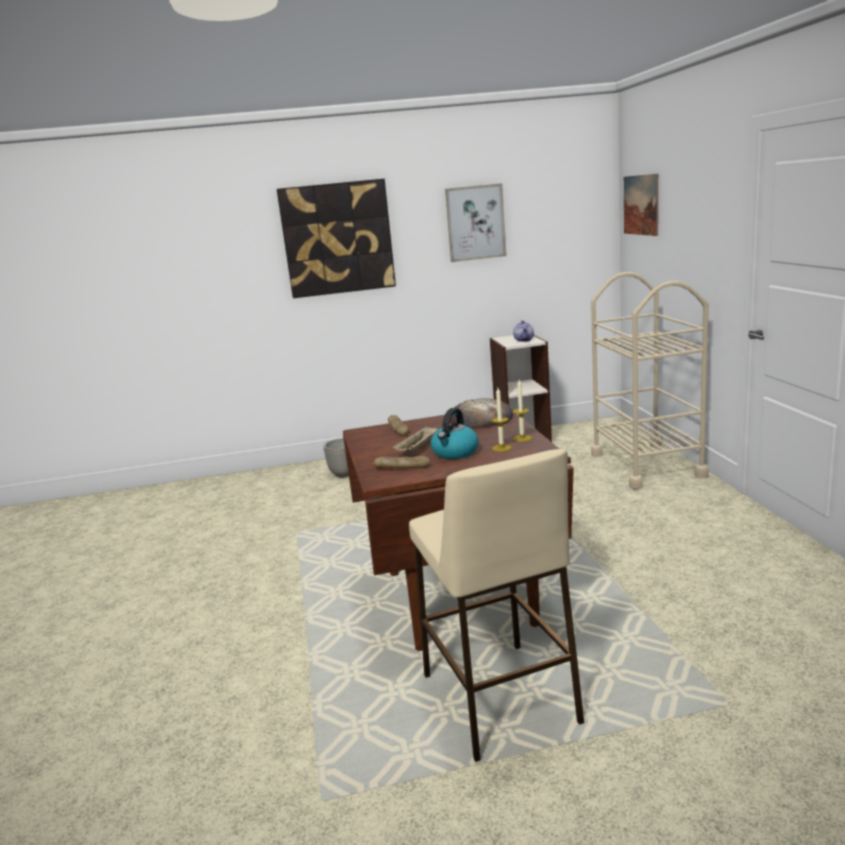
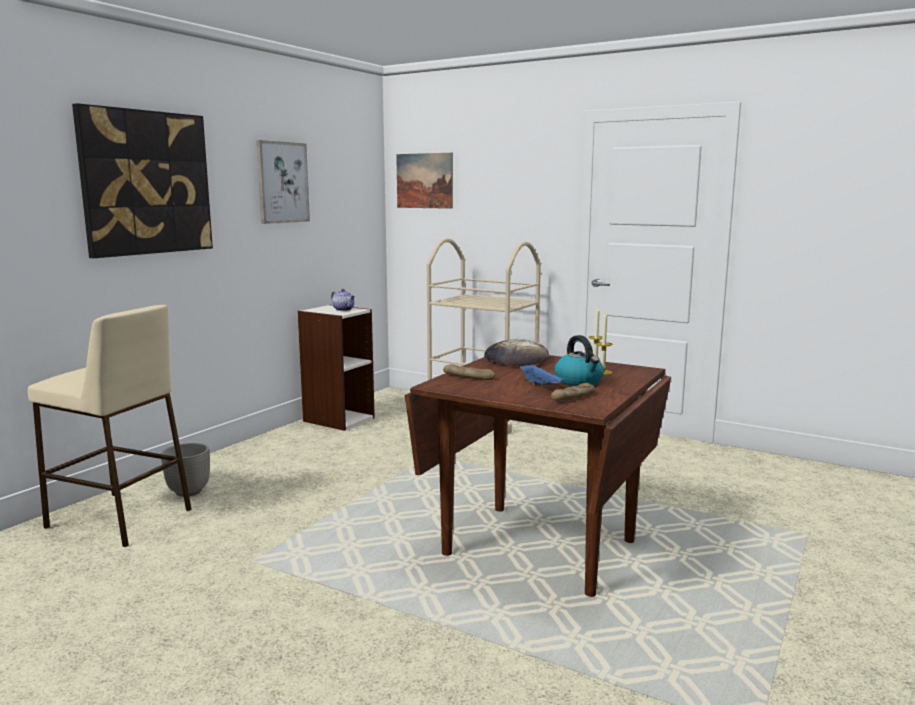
camera: 50 degrees left, 5 degrees down
(417, 449) = (540, 385): beige tray -> blue tray
(499, 699) = (709, 596): beige stool -> beige stool (120, 518)

